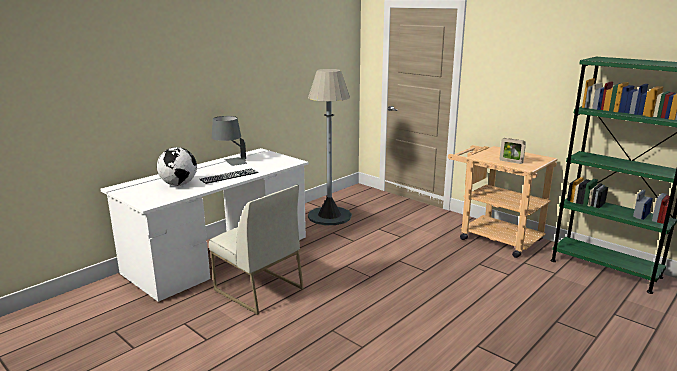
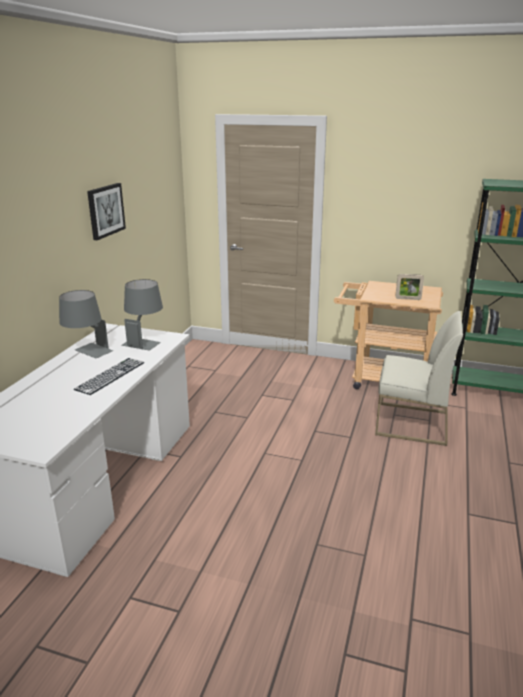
camera: 25 degrees left, 5 degrees up
(179, 184) = (52, 404): globe -> none
(257, 289) = (187, 515): white chair -> white chair (411, 423)
(271, 65) = (105, 210): none -> picture
(273, 161) = (145, 341): none -> grey table lamp
(329, 216) = (194, 390): grey floor lamp -> none

